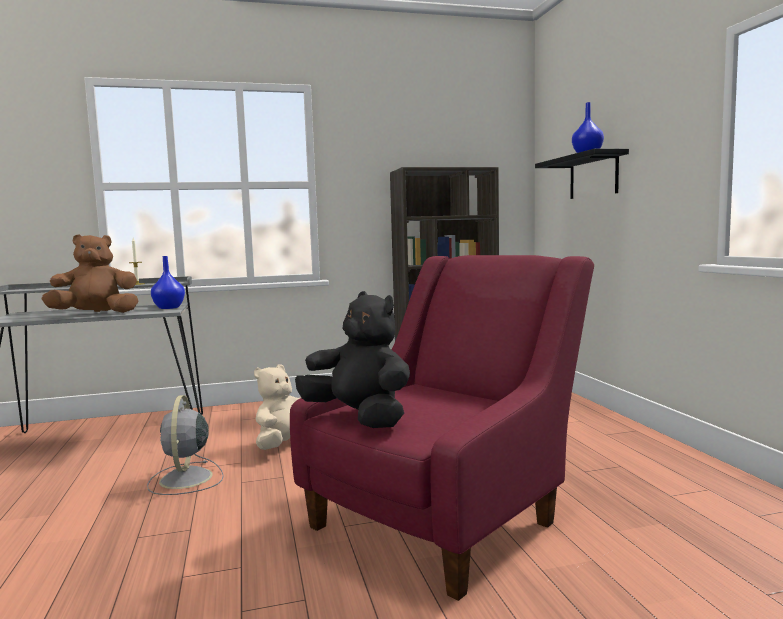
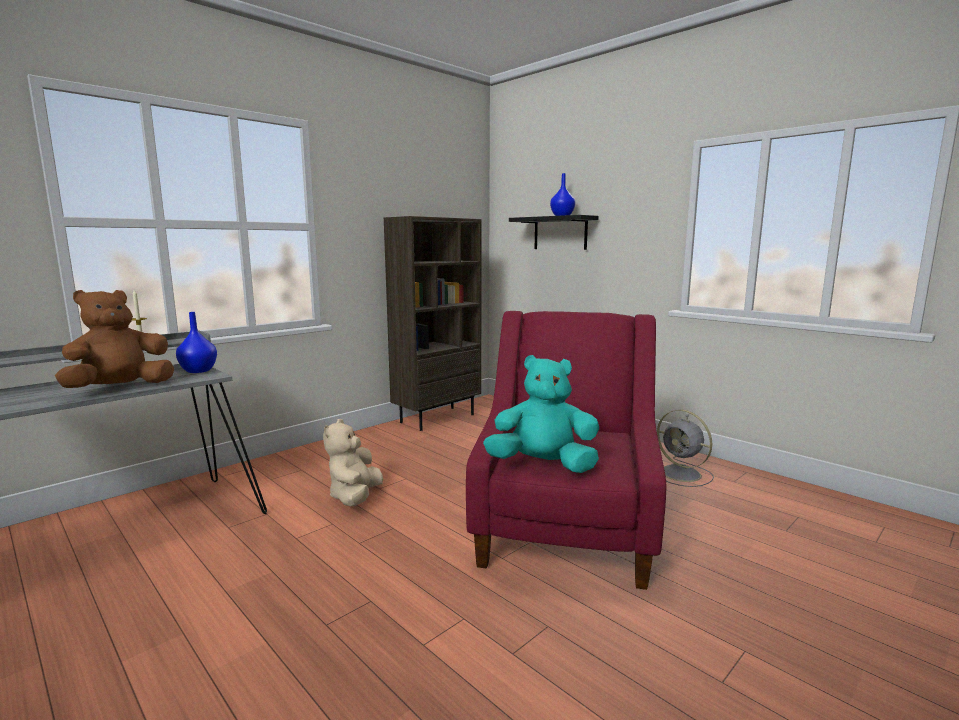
camera: 30 degrees left, 5 degrees up
(185, 479) = (296, 554): grey fan -> grey fan (682, 474)
(359, 418) = (543, 465): black plush toy -> turquoise plush toy

